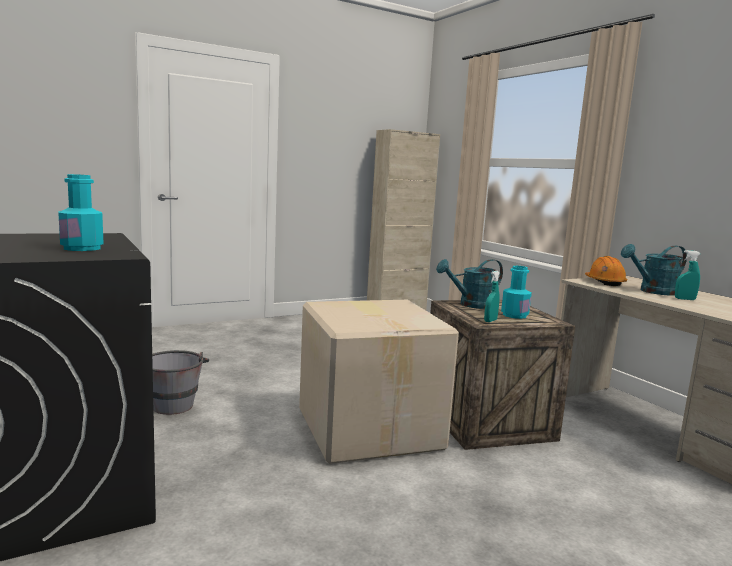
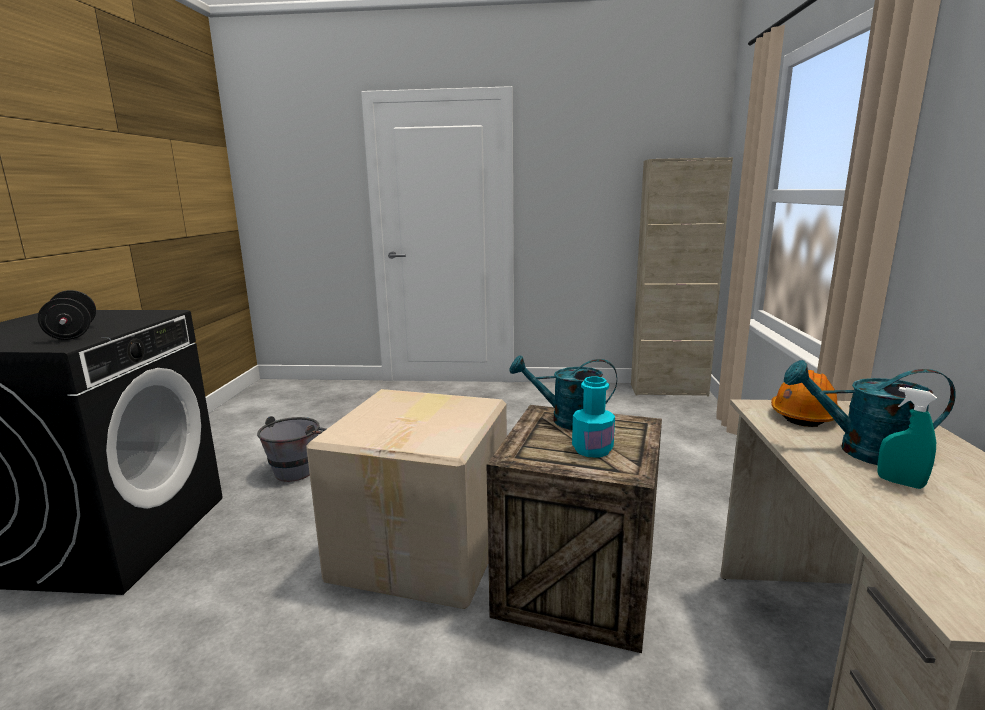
camera: 35 degrees right, 5 degrees up
(82, 248) = (73, 333): turquoise bottle -> black dumbbell
(490, 321) = (533, 454): turquoise spray bottle -> none

